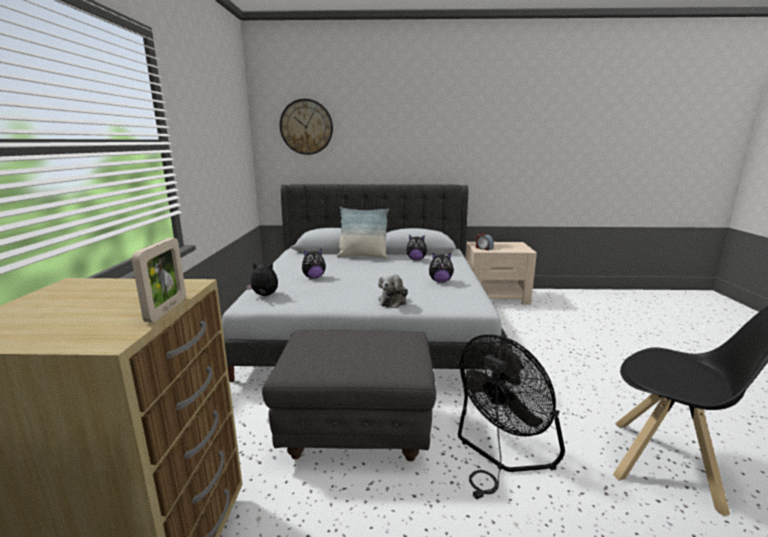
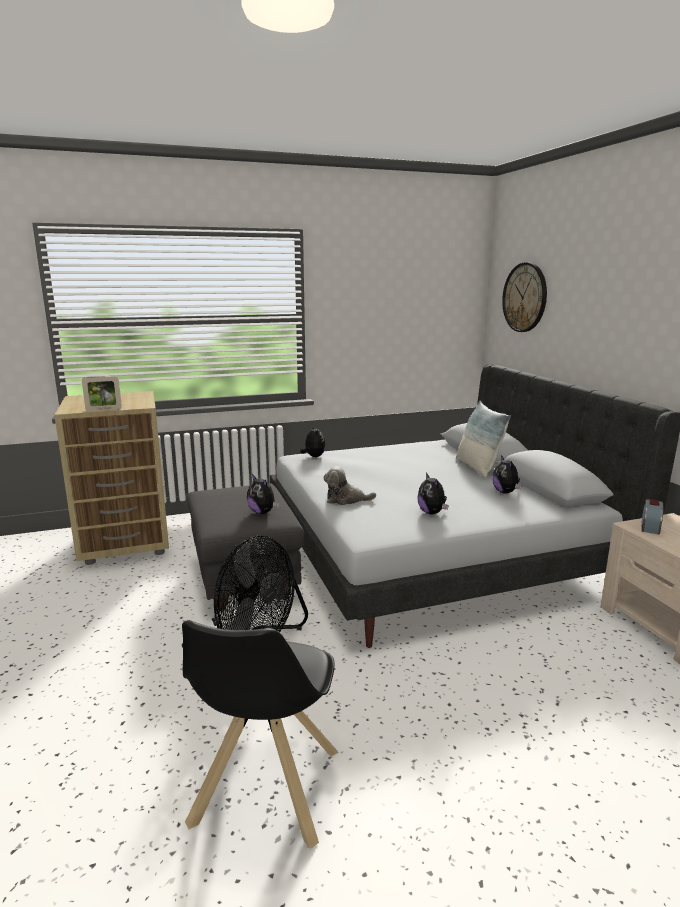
camera: 70 degrees right, 0 degrees up
(314, 277) = (377, 462): plush toy -> plush toy (263, 512)

